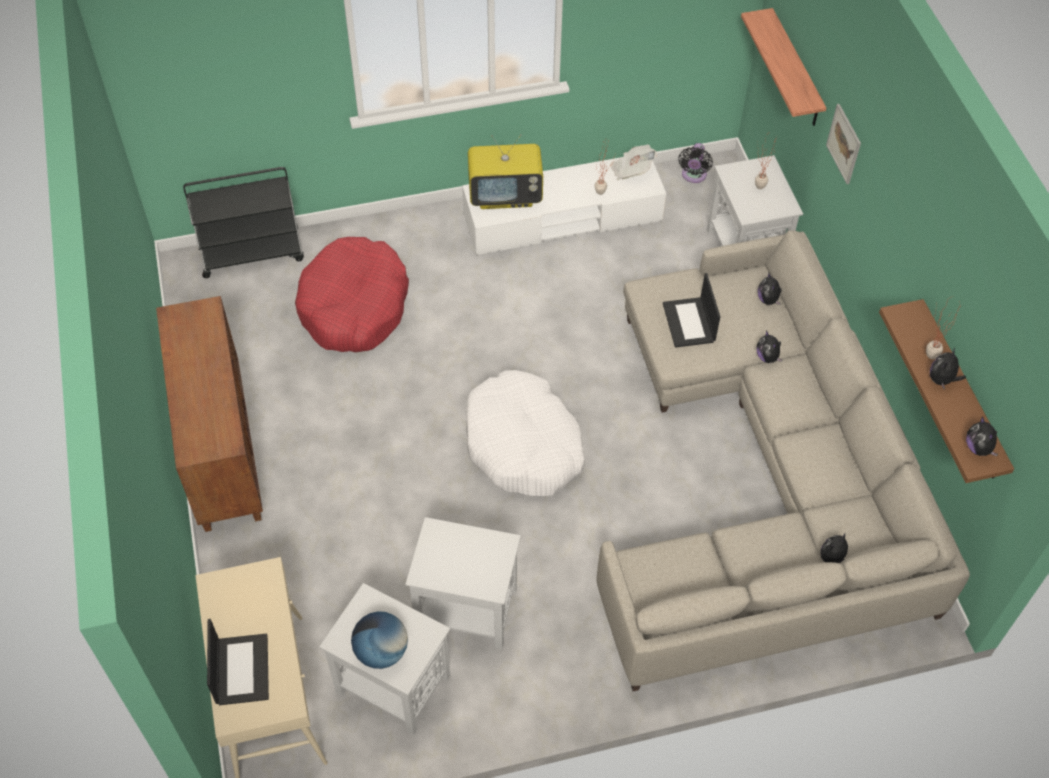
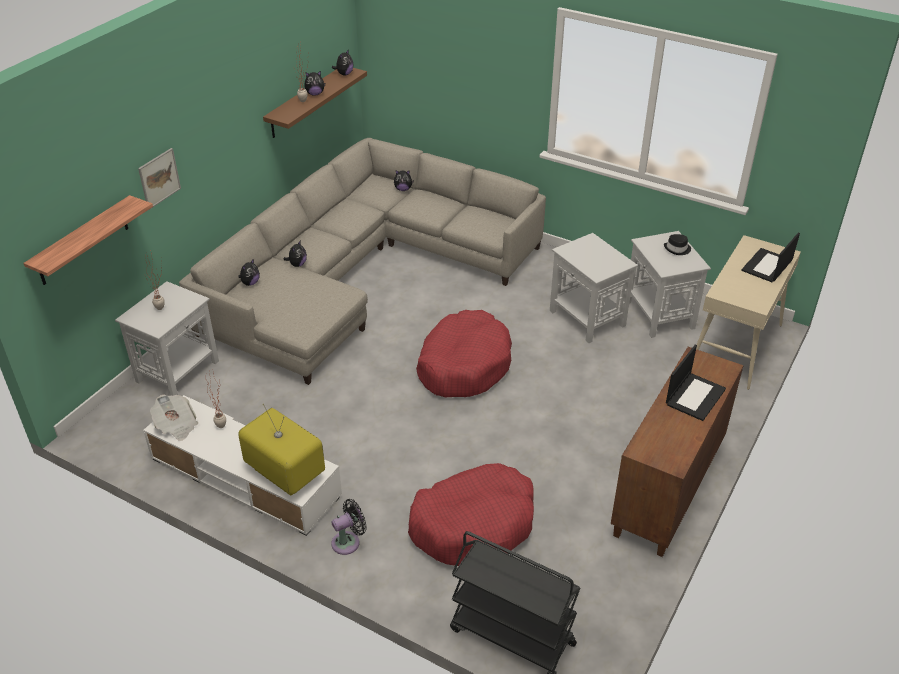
camera: 135 degrees left, 15 degrees down
(381, 651) = (677, 249): globe -> black hat
(523, 445) = (463, 365): white dog bed -> red dog bed
(689, 323) = (311, 299): laptop -> laptop (695, 396)
(693, 176) = (117, 439): black fan -> black fan (348, 542)

